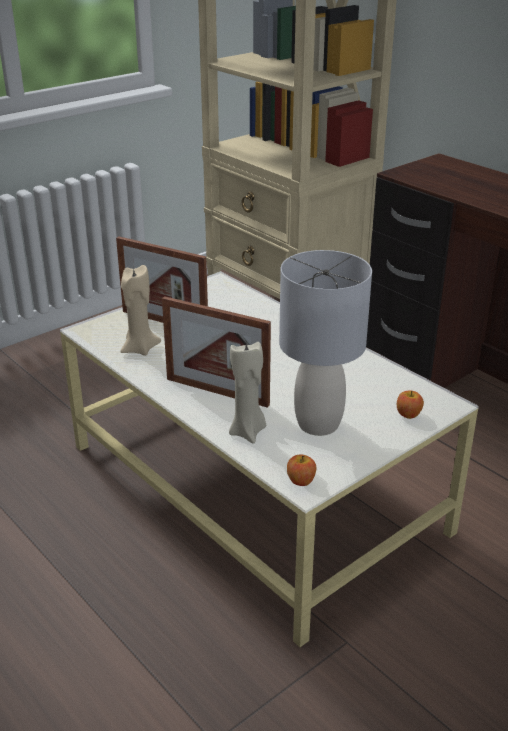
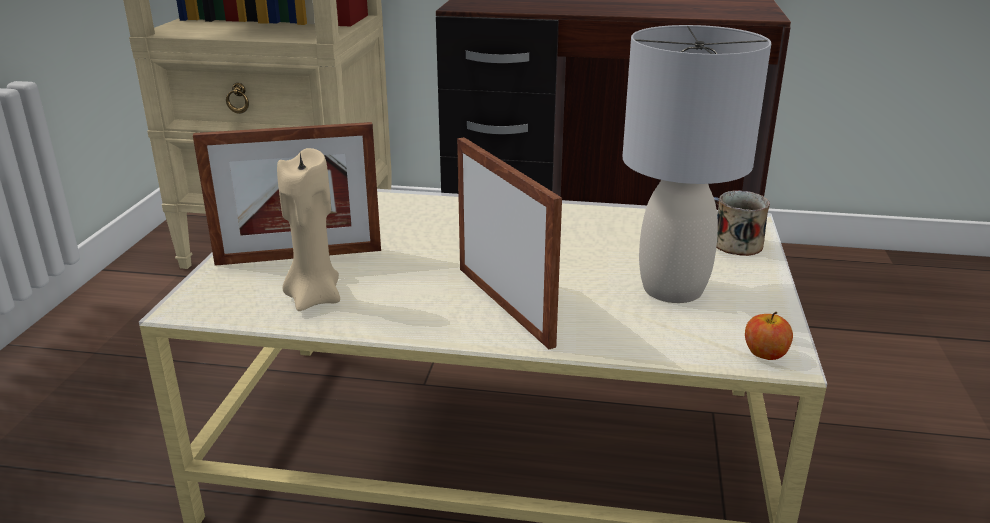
camera: 40 degrees left, 5 degrees down
(217, 392) = (504, 305): picture frame -> picture frame turned 105 degrees counterclockwise
(248, 431) = (617, 331): beige candle -> none
(408, 414) = (733, 244): apple -> mug

